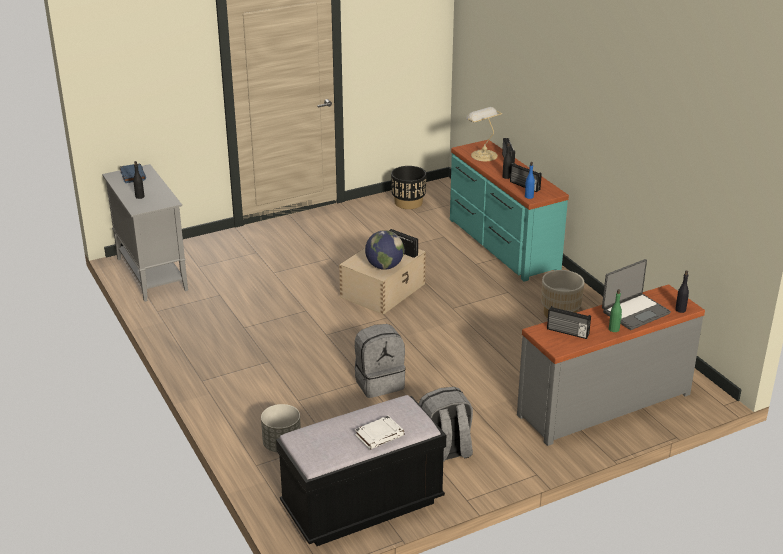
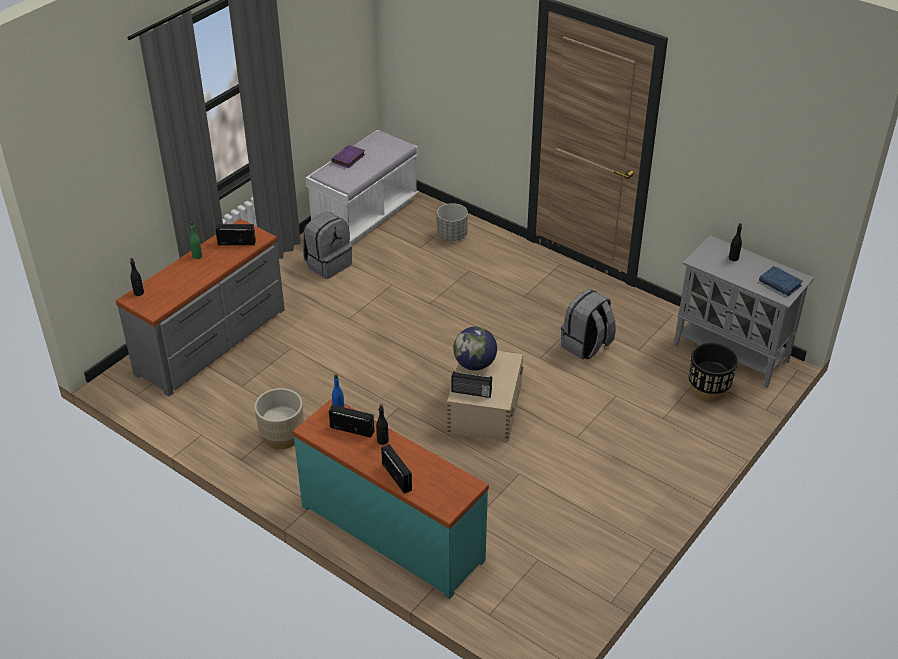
camera: 155 degrees right, 10 degrees up
(362, 505) = (365, 215): black bench -> white bench
(379, 383) = (415, 304): grey backpack -> grey backpack (586, 346)
(379, 435) = (348, 159): white book -> purple book
(408, 203) = (562, 578): black planter -> black planter (708, 389)
(483, 155) = (436, 479): table lamp -> none
(635, 312) = (181, 279): laptop -> none

